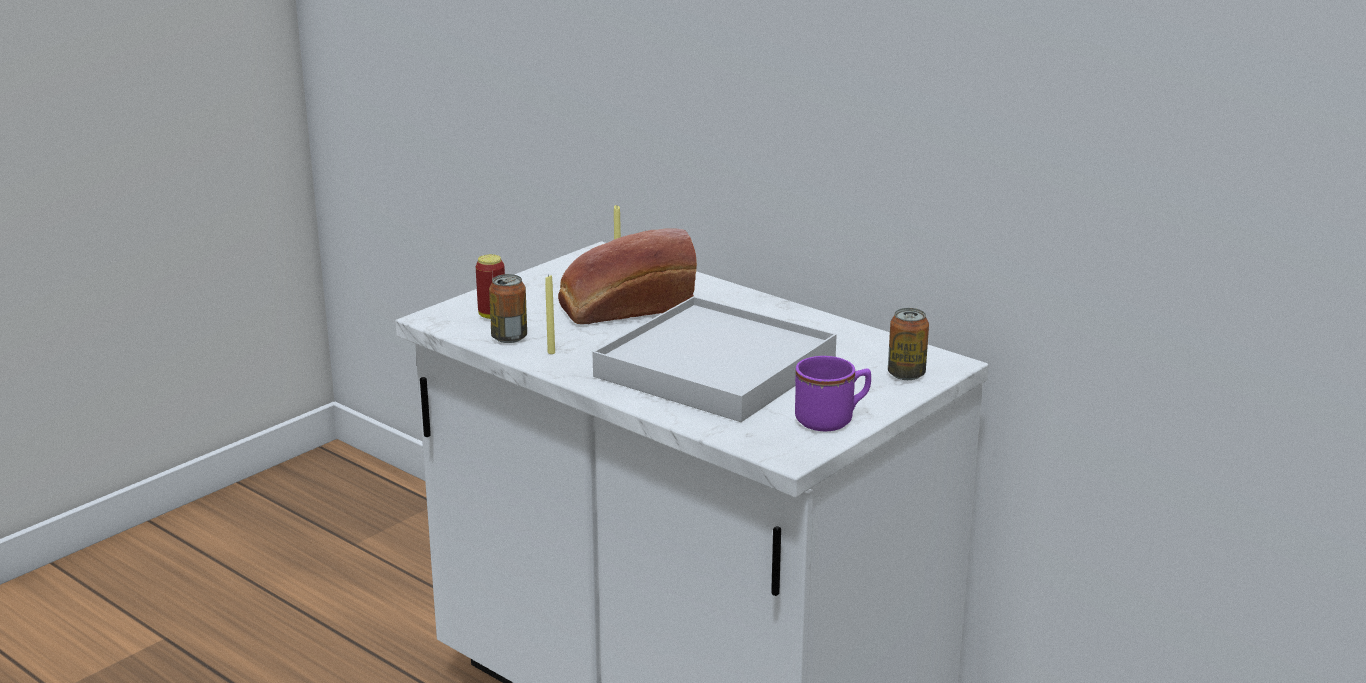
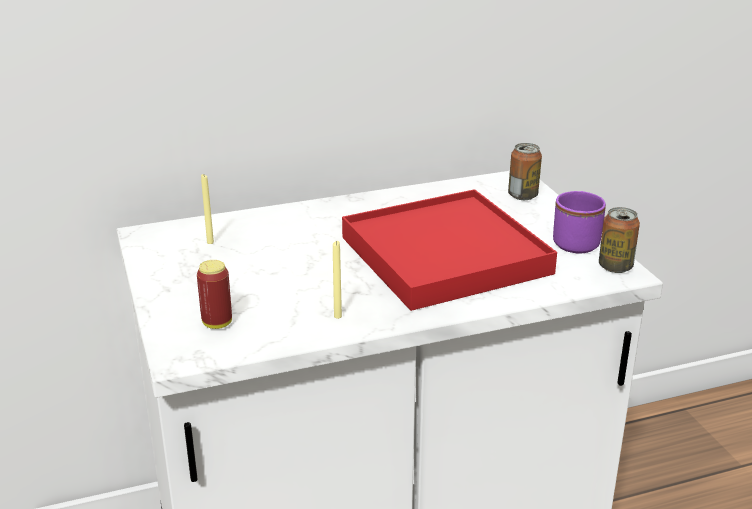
camera: 60 degrees left, 5 degrees up
(509, 337) = (280, 328): can -> can (615, 266)
(624, 308) = (282, 258): bread -> none
(715, 367) = (444, 255): white tray -> red tray

